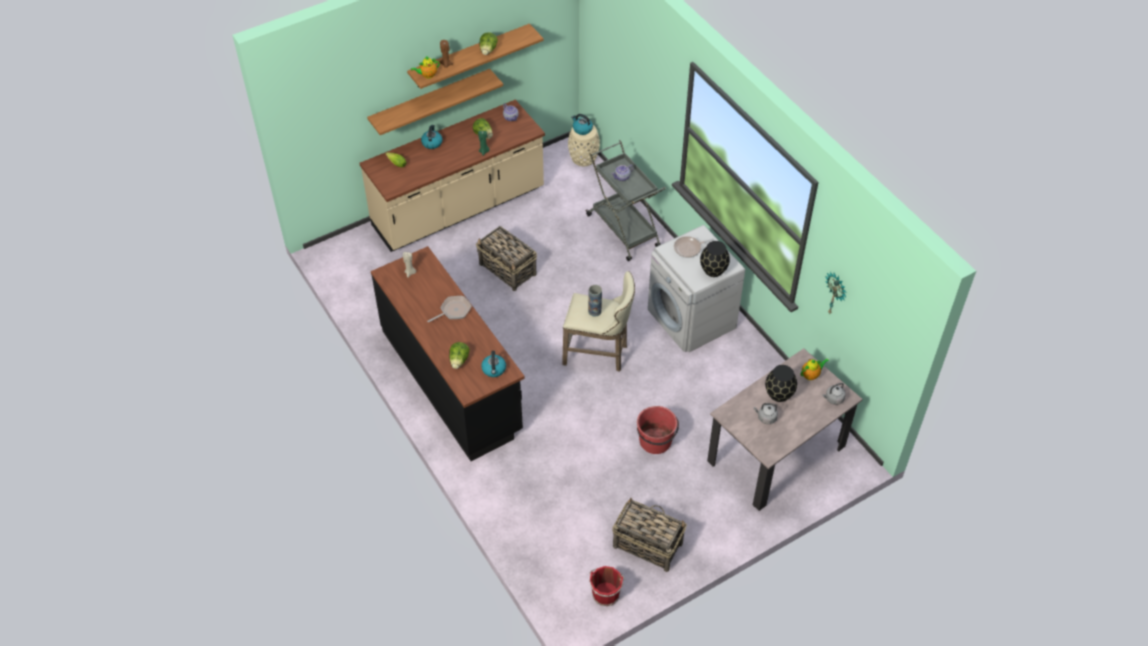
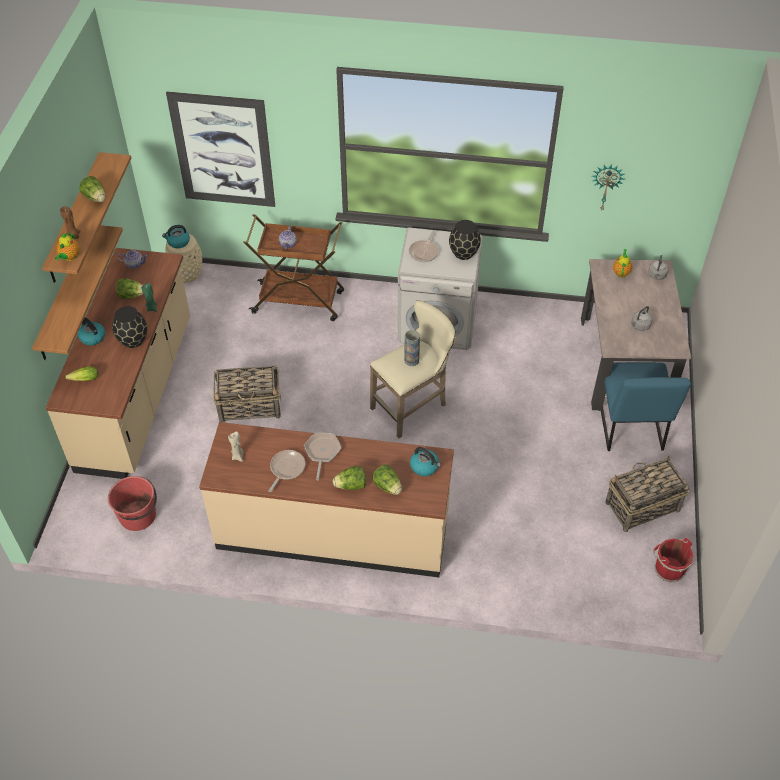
camera: 50 degrees left, 0 degrees up
(423, 302) = (286, 469): none -> frying pan
(441, 342) = (351, 485): none -> lettuce
(452, 381) = (333, 531): black counter -> beige counter
(623, 231) = (298, 302): grey cart -> brown cart
(624, 78) = (223, 151): none -> picture
(655, 441) = (541, 430): red bucket -> red bucket (138, 516)
(717, 494) = (630, 426): none -> blue chair
(779, 394) = (622, 302): black vase -> black vase (132, 340)

